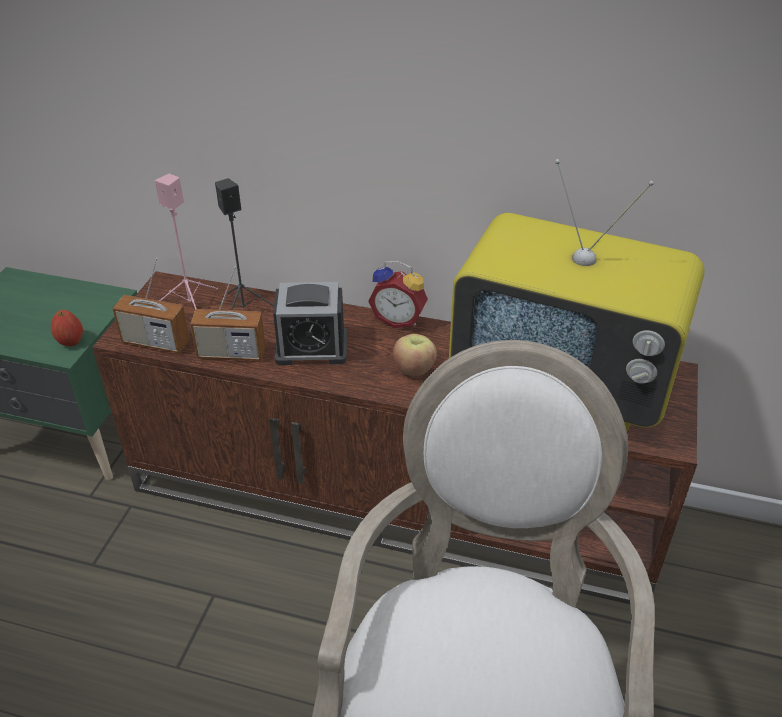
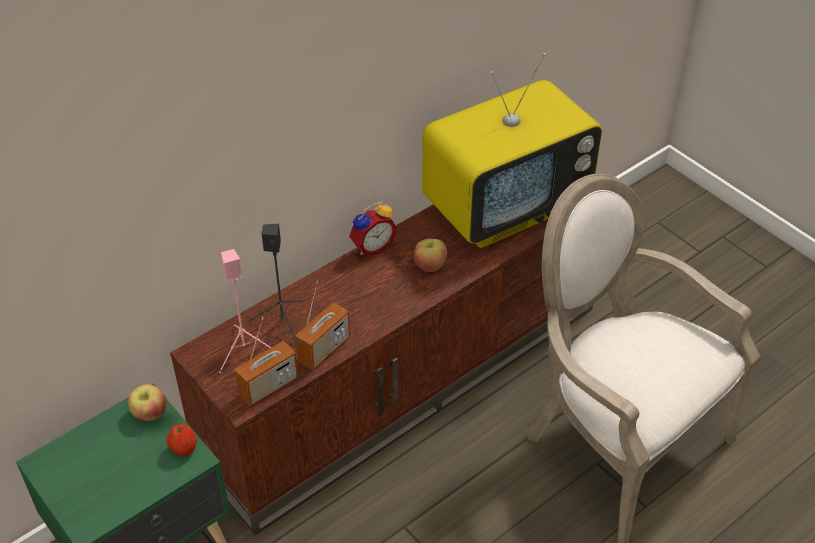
camera: 55 degrees left, 5 degrees up
(99, 304) = (150, 414): none -> apple
(311, 348) = (359, 304): alarm clock -> none

